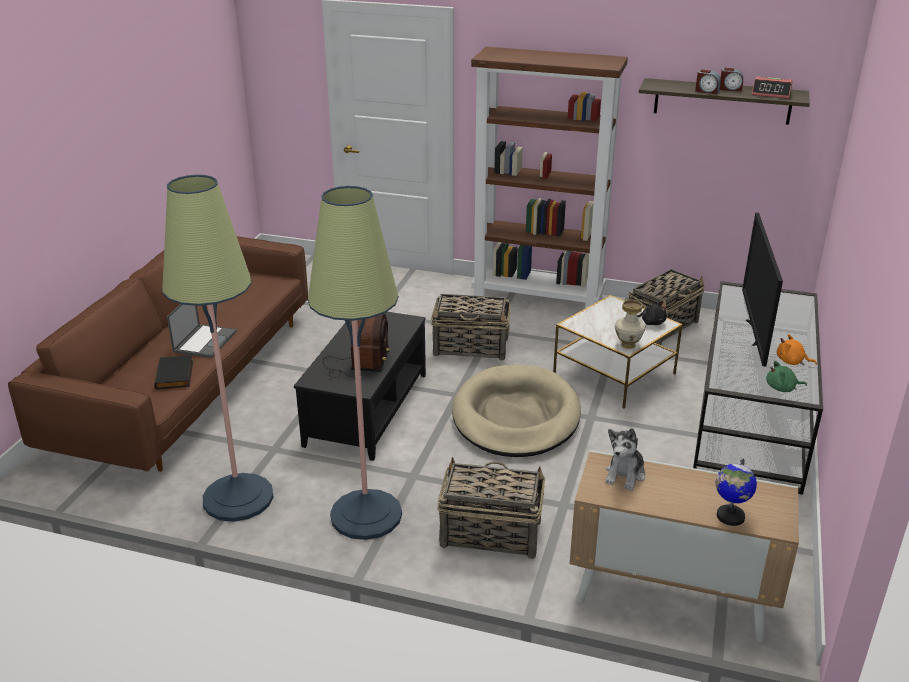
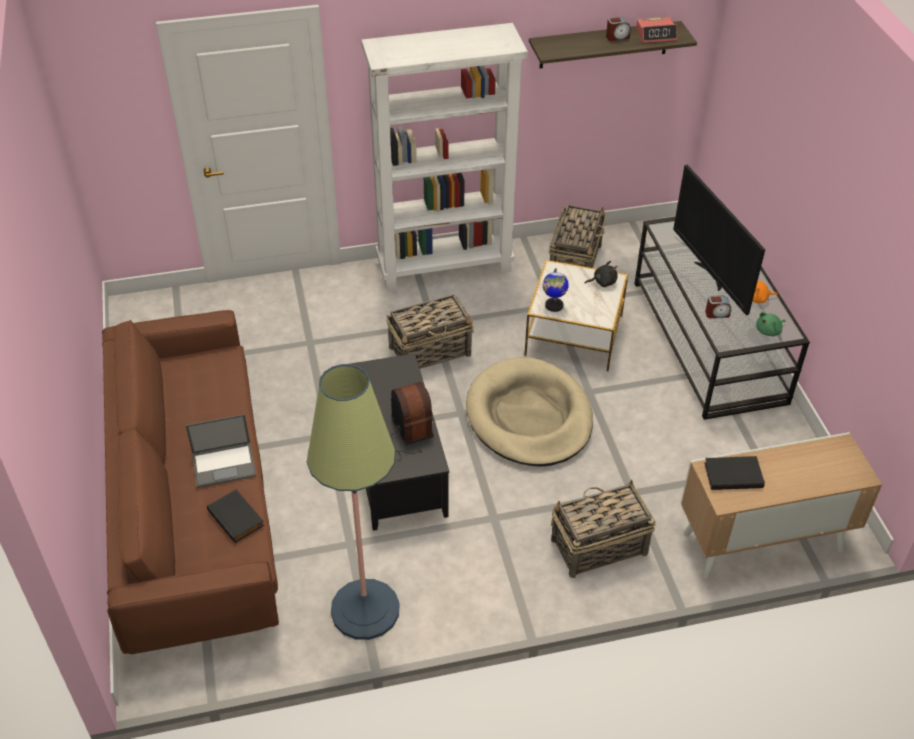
camera: 30 degrees left, 15 degrees up
(205, 341) = (225, 464): laptop -> laptop turned 90 degrees clockwise
(366, 515) = (488, 575): floor lamp -> none
(539, 298) = (445, 266): brown bookcase -> white bookcase
(625, 475) = (733, 474): plush toy -> black book
(627, 345) = (603, 317): vase -> none
(706, 91) = (601, 47): alarm clock -> alarm clock (717, 314)
(730, 516) = (826, 481): globe -> globe (554, 305)

